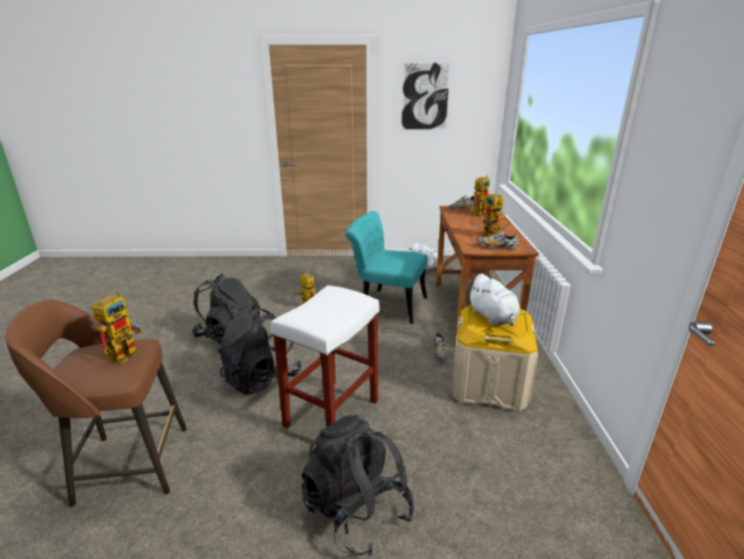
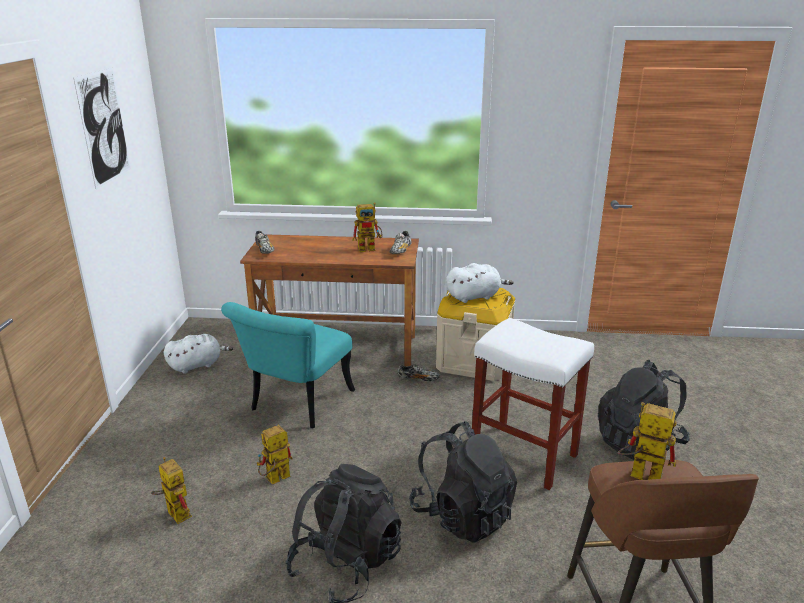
camera: 85 degrees left, 0 degrees up
(479, 213) = (287, 244): toy robot -> toy robot (174, 513)

